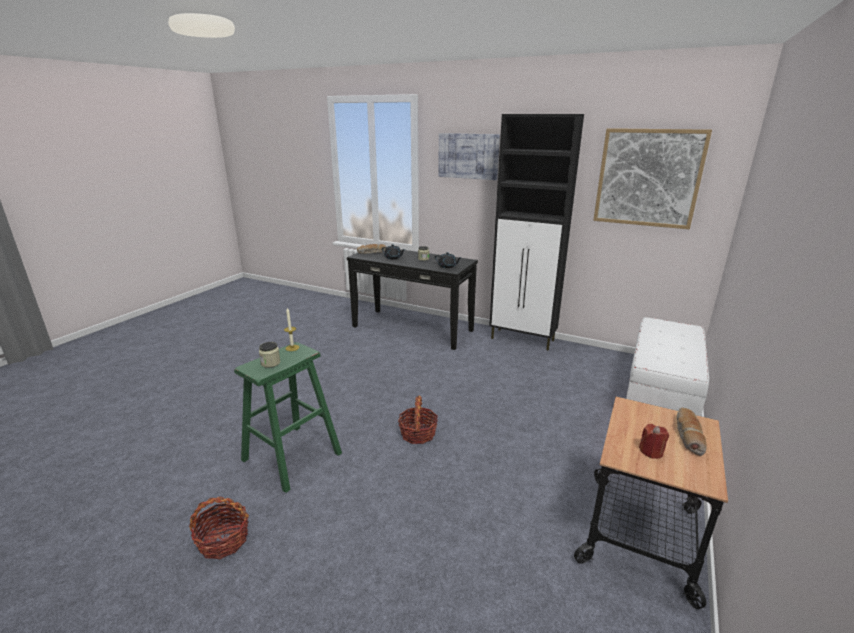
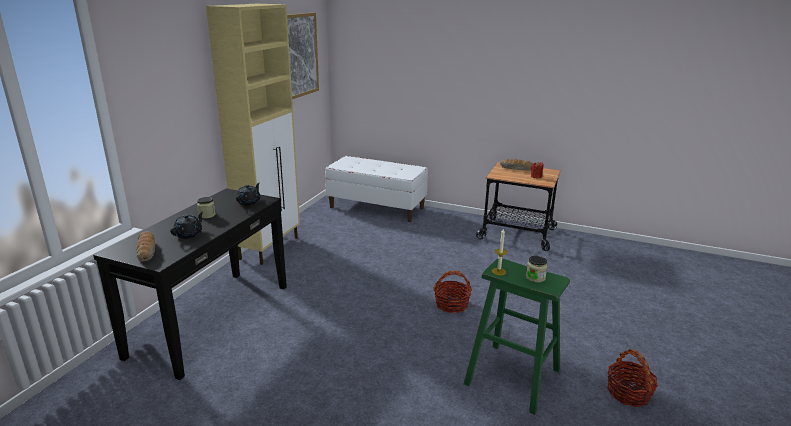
camera: 95 degrees left, 0 degrees up
(468, 156) = (168, 65): picture -> none
(523, 339) = (270, 248): black cabinet -> beige cabinet

